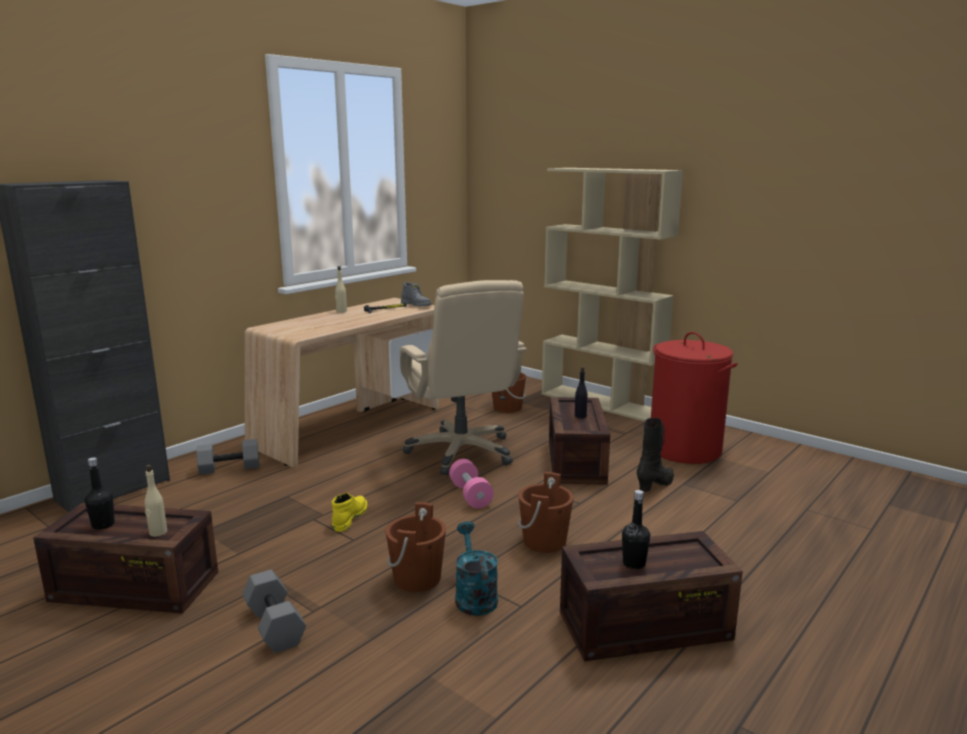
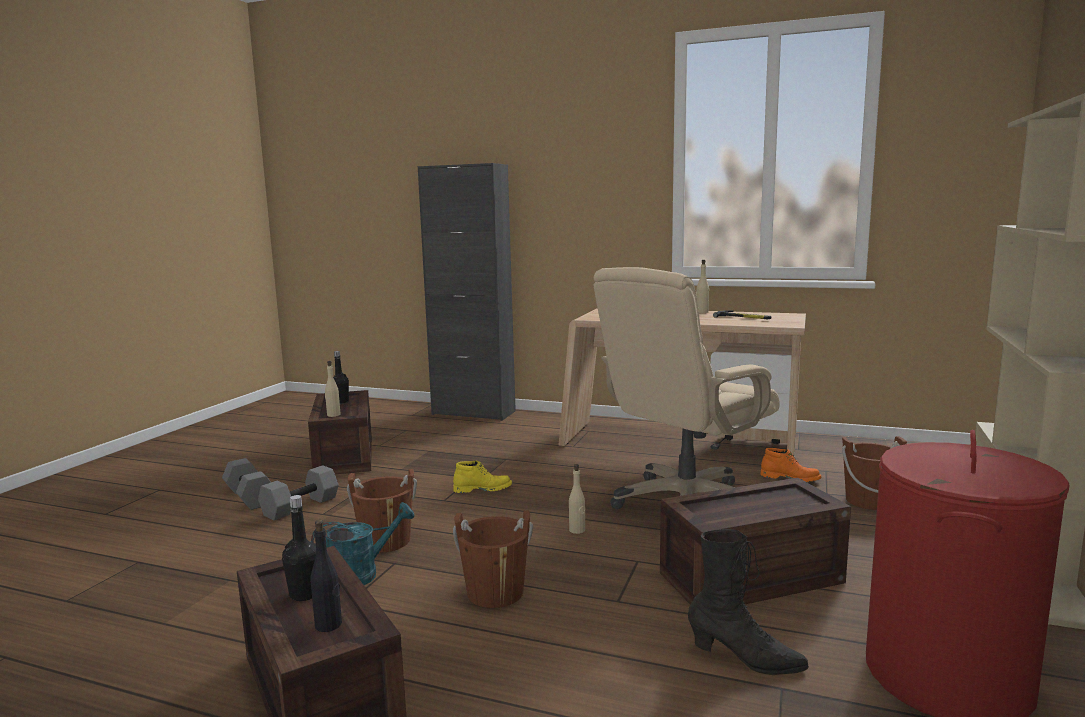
camera: 70 degrees right, 5 degrees down
(230, 468) = (540, 429): grey dumbbell -> grey dumbbell (251, 497)
(416, 305) = (786, 321): grey boot -> none
(455, 415) = (790, 478): none -> orange boot
(470, 495) = (577, 530): pink dumbbell -> beige bottle
(580, 416) = (757, 507): black bottle -> black bottle (328, 625)

